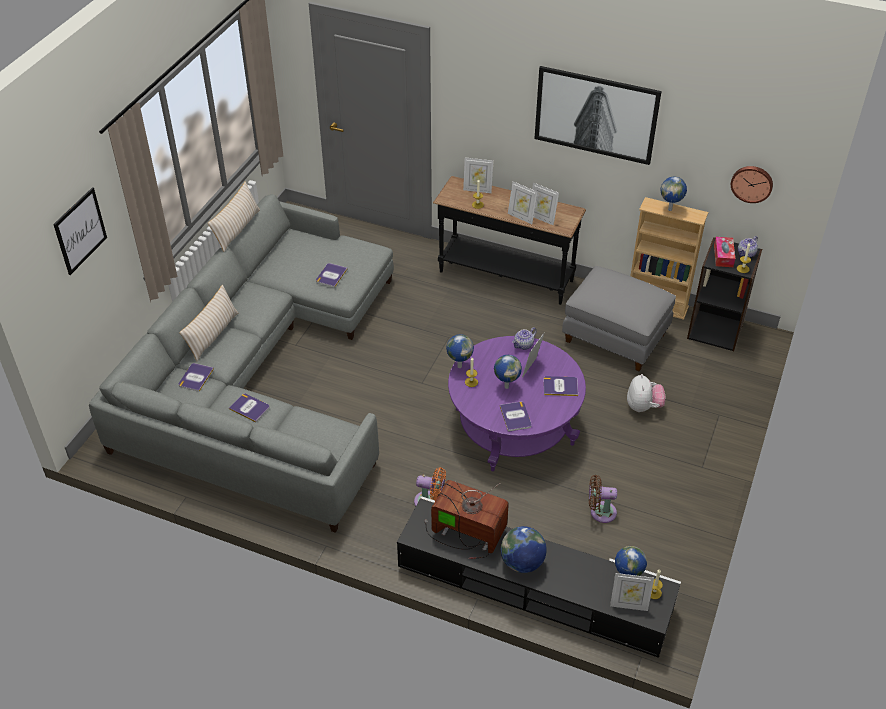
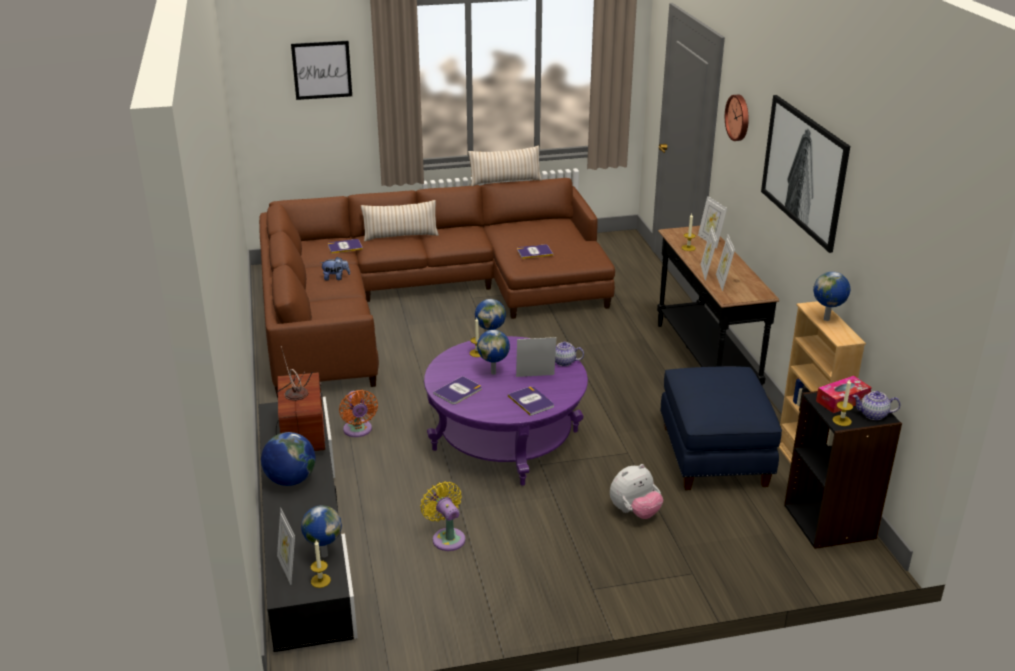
camera: 55 degrees right, 15 degrees down
(249, 408) = (336, 278): book -> plush toy
(262, 376) = (418, 298): grey sofa -> brown sofa
(600, 512) = (447, 537): brown fan -> yellow fan
(616, 337) = (715, 456): grey ottoman -> blue ottoman
(752, 183) = (905, 311): wall clock -> wall clock (739, 117)

